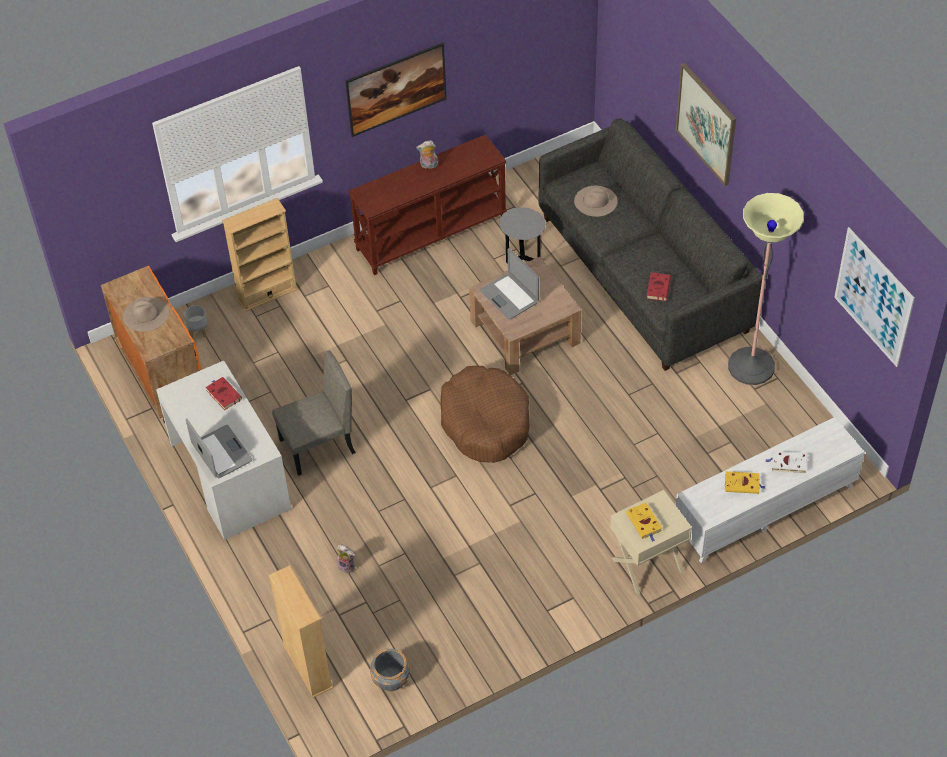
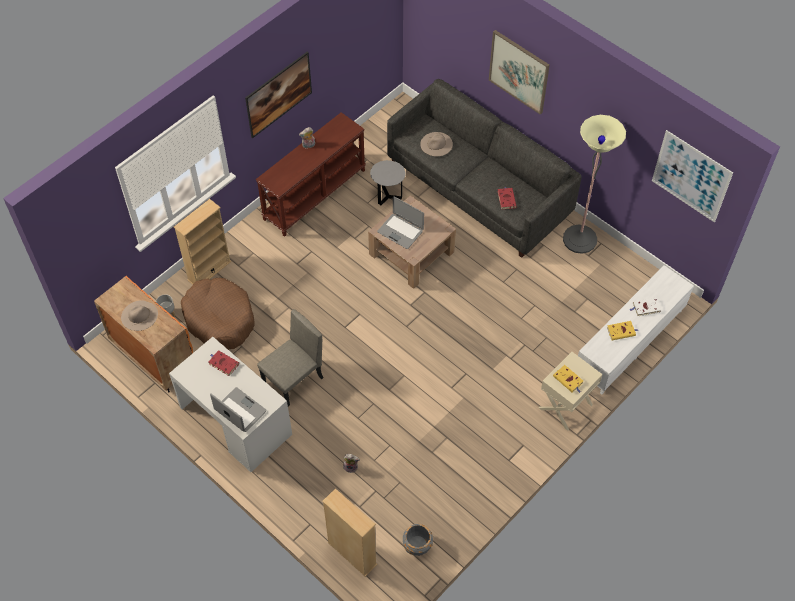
camera: 20 degrees left, 5 degrees up
(485, 422) = (409, 329): brown dog bed -> brown dog bed (219, 319)

